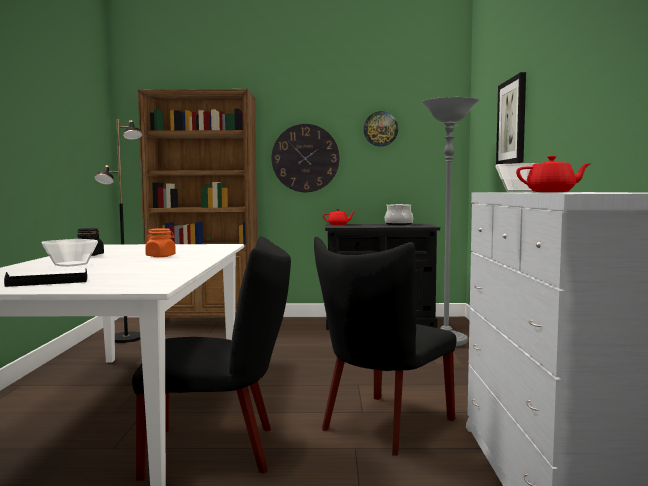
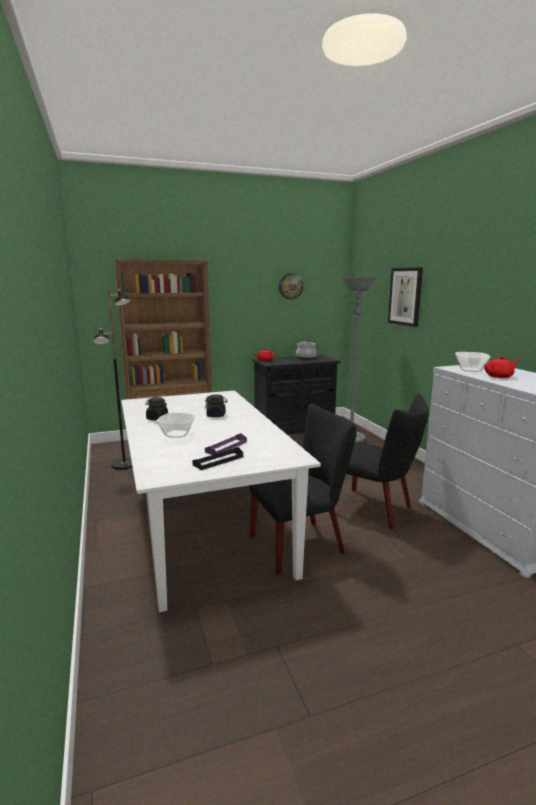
camera: 20 degrees left, 10 degrees up
(93, 275) = (226, 447): none -> purple tray
(161, 256) = (216, 415): orange jar -> black jar
(305, 158) = (236, 309): wall clock -> none
(382, 426) = (376, 510): black chair -> black chair turned 75 degrees counterclockwise

